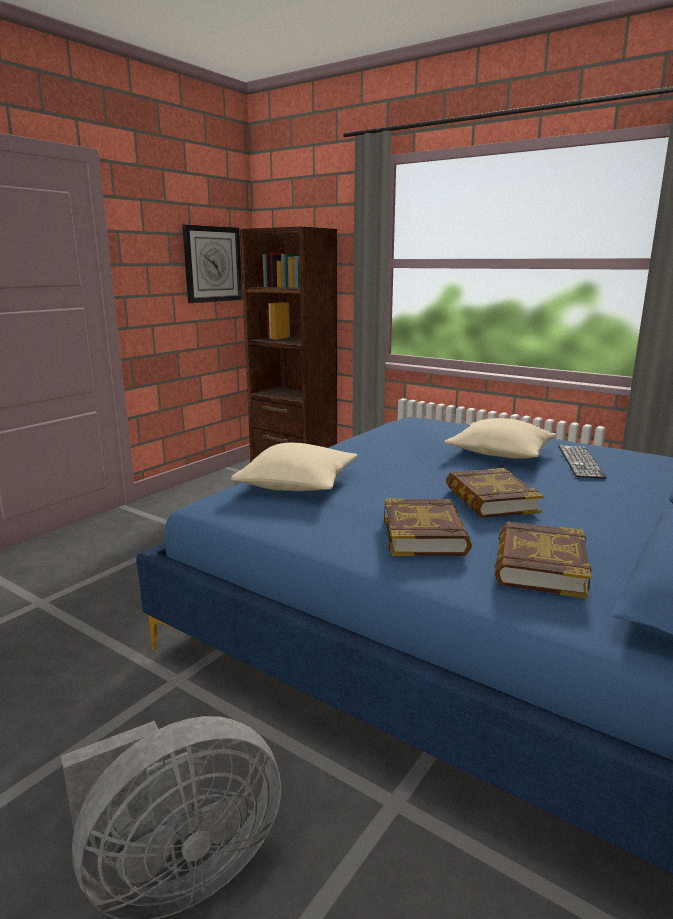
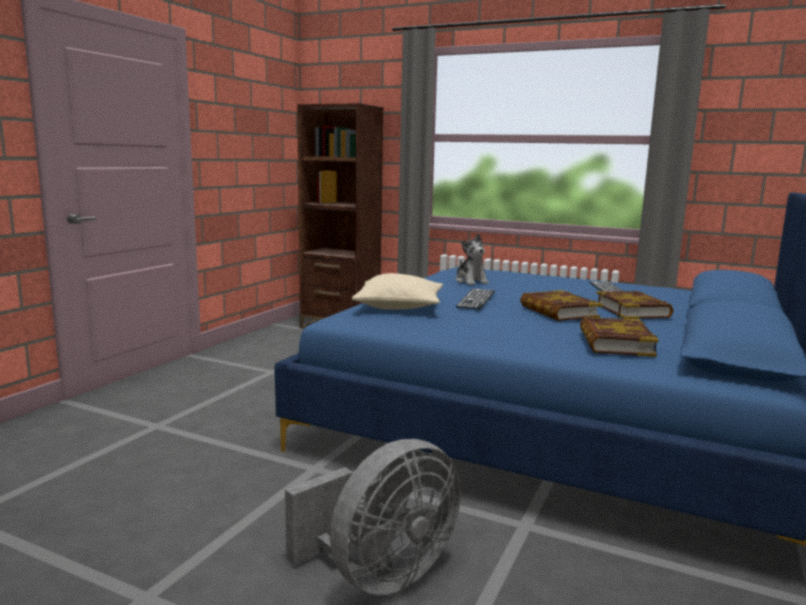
camera: 10 degrees left, 5 degrees down
(212, 264) = (268, 135): wall clock -> none
(399, 473) = (476, 299): none -> keyboard
(410, 442) = (471, 281): none -> plush toy
(424, 534) = (522, 330): book -> book (632, 311)
(500, 454) = (547, 287): beige pillow -> none

